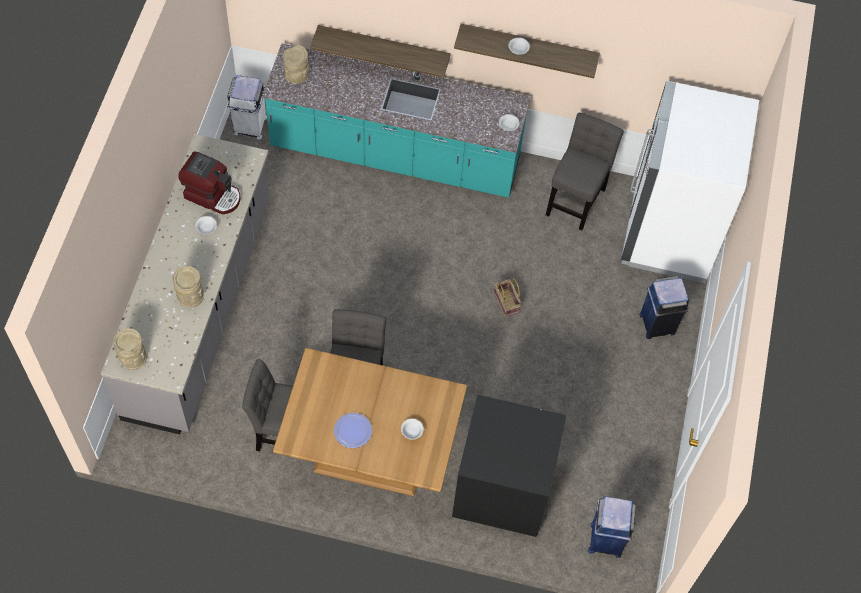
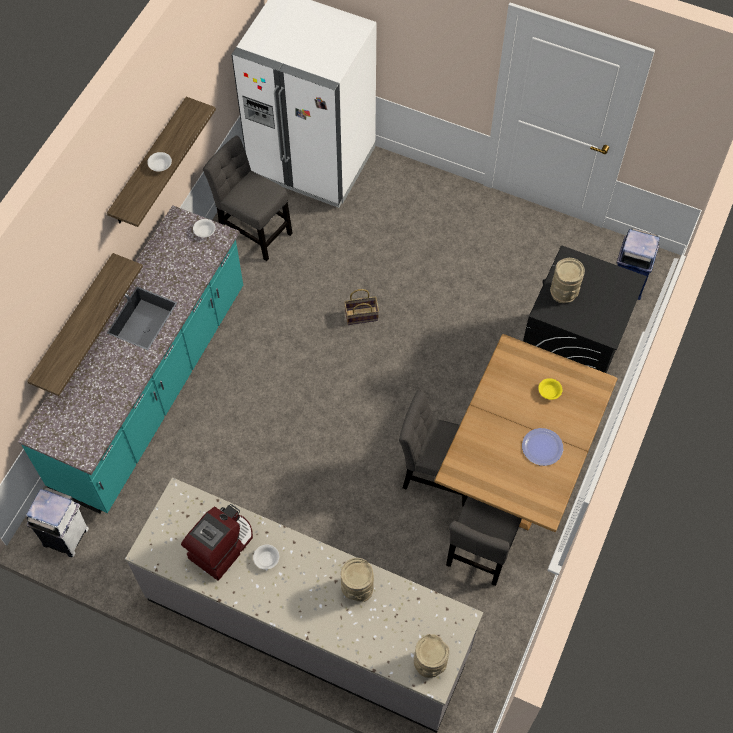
camera: 75 degrees left, 0 degrees up
(297, 76) = (73, 431): beige vase -> beige vase (564, 292)
(412, 431) = (549, 392): white bowl -> yellow bowl
(658, 324) = (411, 193): blue trash can -> none

